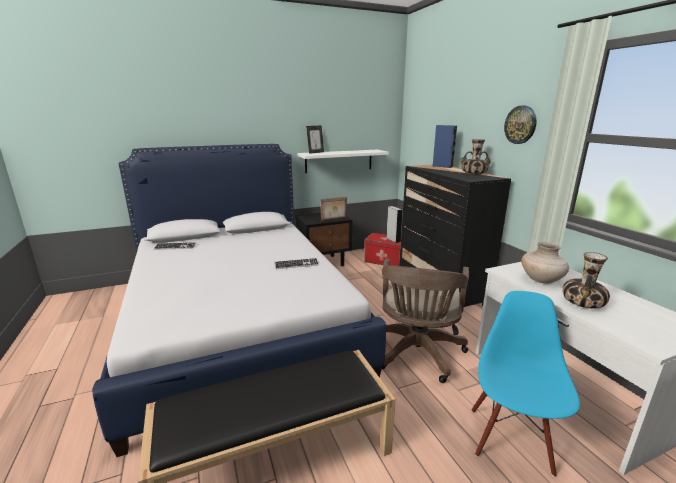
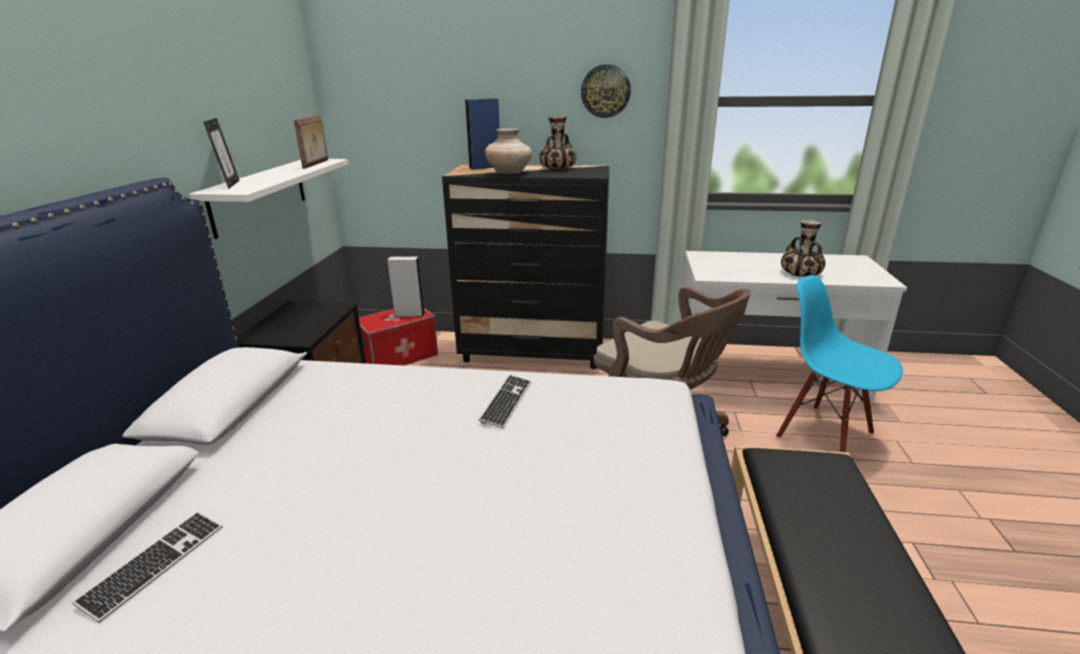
camera: 60 degrees left, 5 degrees up
(334, 219) = (329, 316): picture frame -> picture frame (317, 164)
(541, 280) = (743, 269): beige vase -> beige vase (509, 173)

